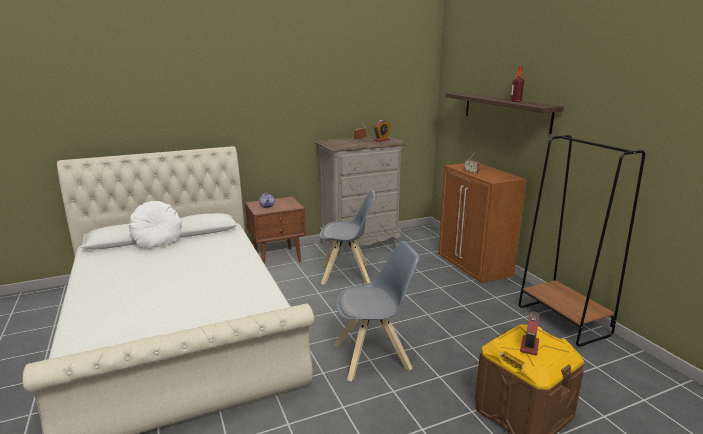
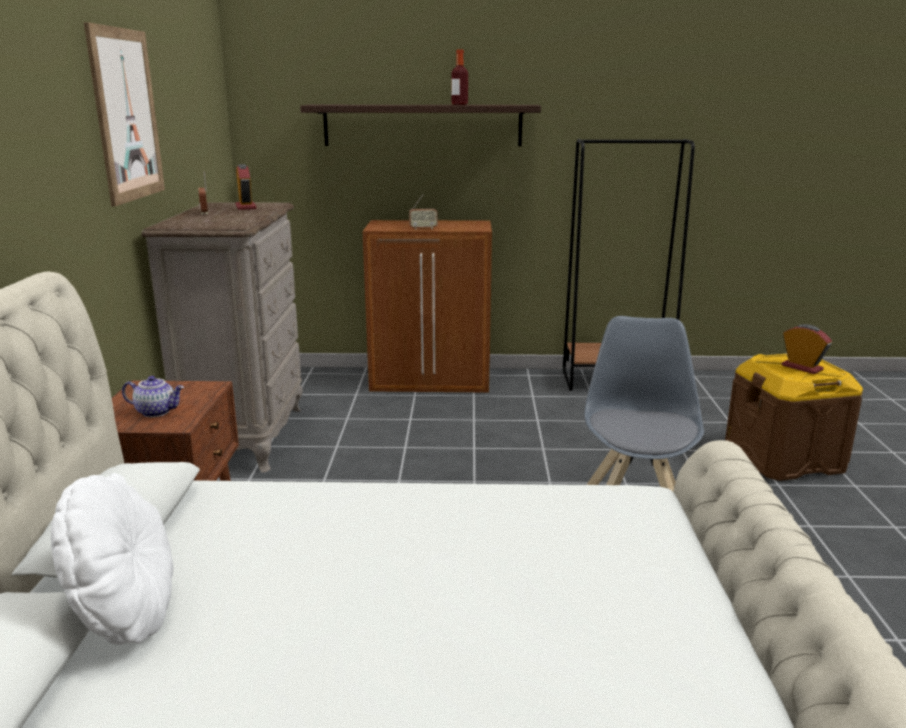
camera: 65 degrees left, 0 degrees up
(320, 95) = (126, 115): none -> picture
(347, 274) = (349, 476): grey chair -> none

